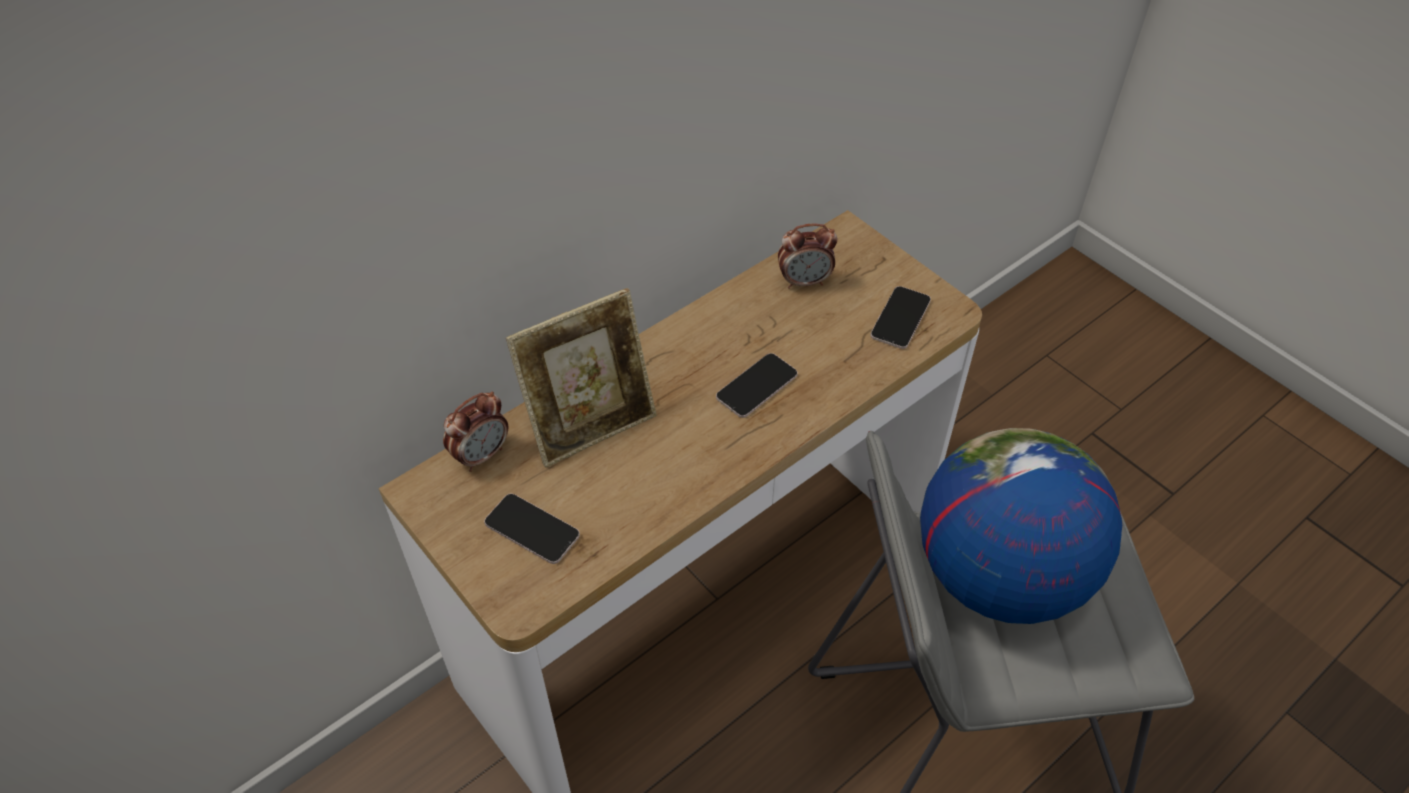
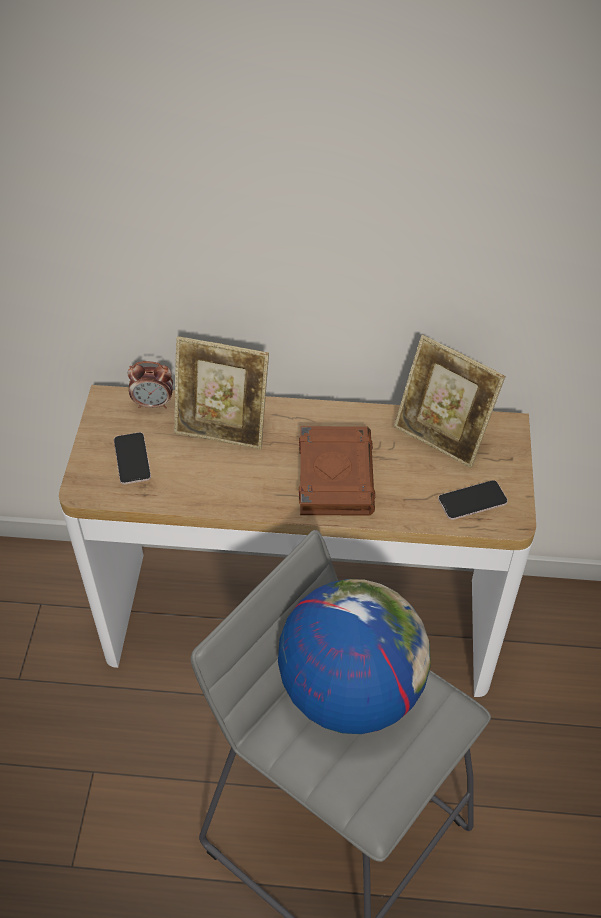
camera: 45 degrees right, 0 degrees up
(757, 386) = (335, 475): phone -> brown book
(804, 281) = (441, 437): alarm clock -> picture frame

